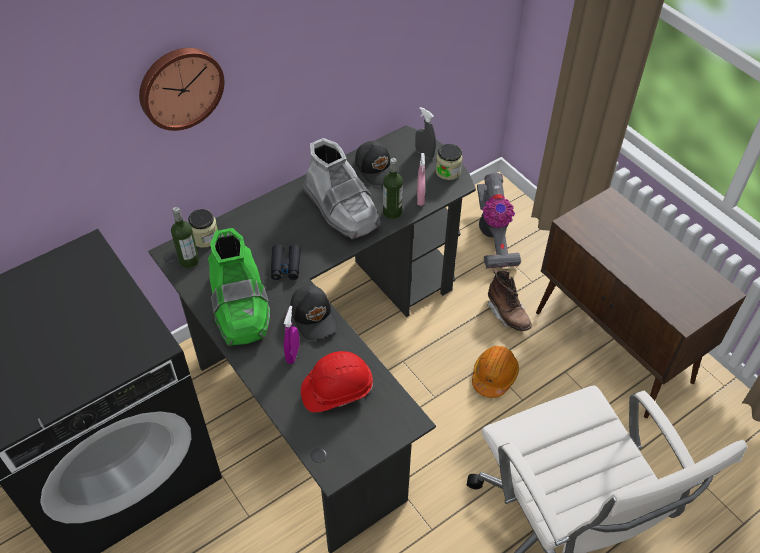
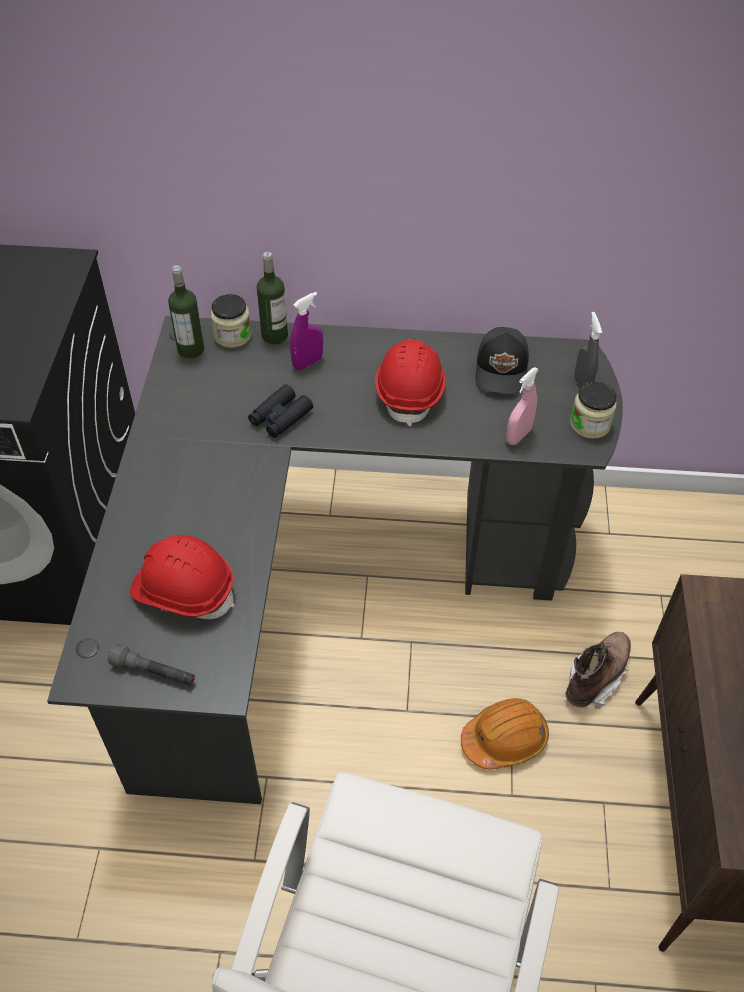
camera: 40 degrees right, 0 degrees up
(180, 87) = (241, 112): wall clock -> none
(240, 306) = (188, 429): green boot -> none
(293, 354) = (183, 517): purple spray bottle -> purple spray bottle (308, 363)
(314, 317) = (250, 492): black cap -> none
(341, 209) = (410, 392): grey boot -> red hard hat
(368, 440) = (154, 672): none -> grey flashlight
(392, 212) = (466, 431): bottle -> bottle (274, 335)
(493, 236) = (669, 570): vacuum cleaner -> none
(507, 314) = (595, 677): brown boot -> brown boot turned 150 degrees counterclockwise

